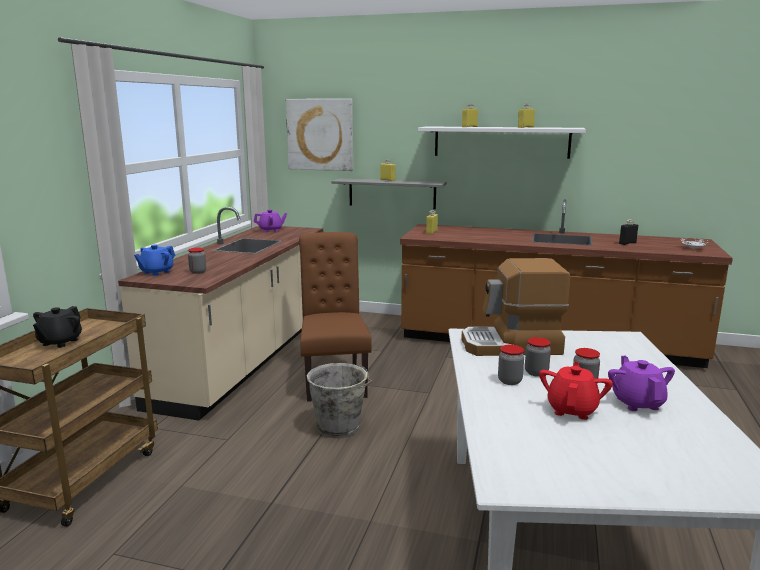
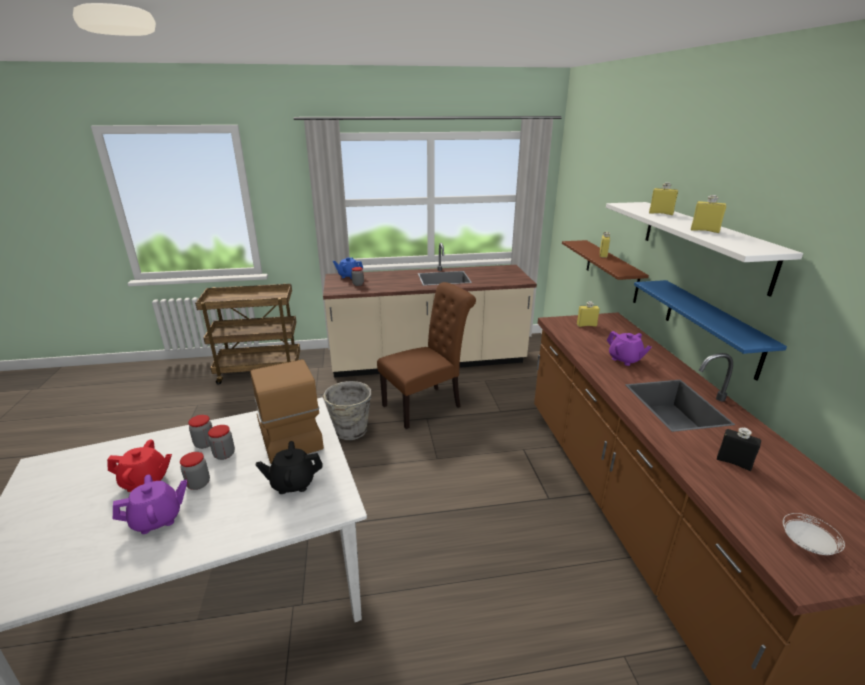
camera: 65 degrees right, 10 degrees up
(60, 342) = (250, 296): black teapot -> black teapot (293, 483)
(271, 230) = (500, 271): purple teapot -> purple teapot (625, 359)
(320, 134) = (583, 191): picture -> none
(392, 193) = (611, 270): grey shelf -> brown shelf
(527, 195) = (711, 327): none -> blue shelf

